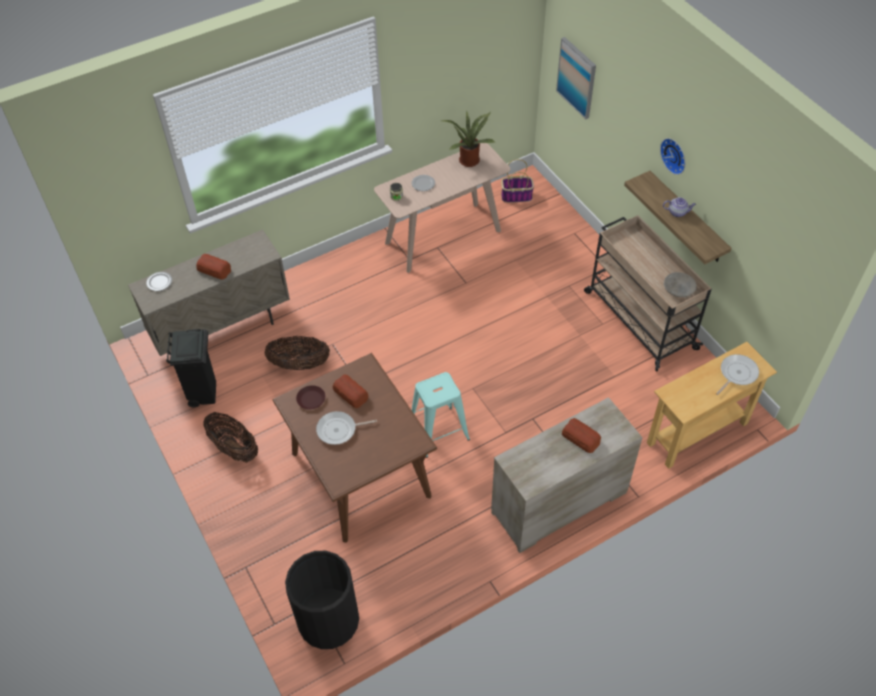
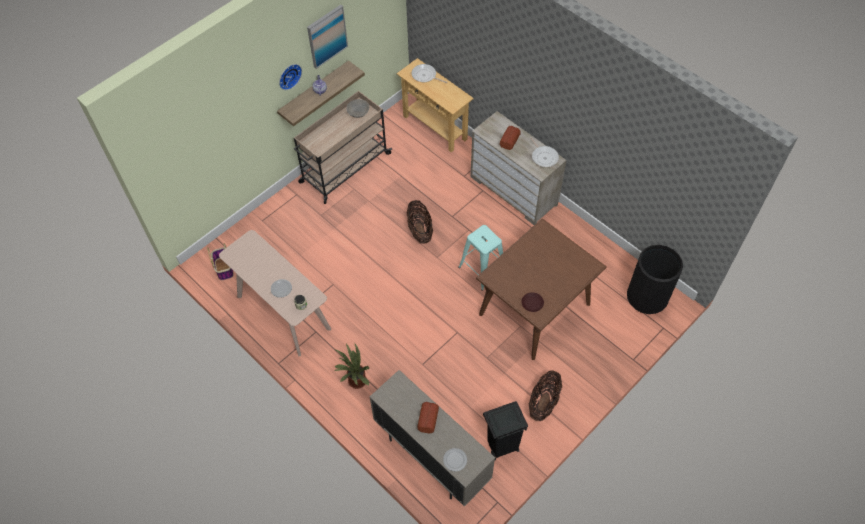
camera: 105 degrees left, 5 degrees up
(299, 364) = (450, 382): basket -> basket (420, 230)
(339, 430) = (551, 277): frying pan -> frying pan (544, 157)
(350, 394) = (519, 279): bread -> none
(469, 159) = (243, 261): potted plant -> potted plant (355, 381)
(577, 77) = (189, 154): picture -> picture (327, 36)

